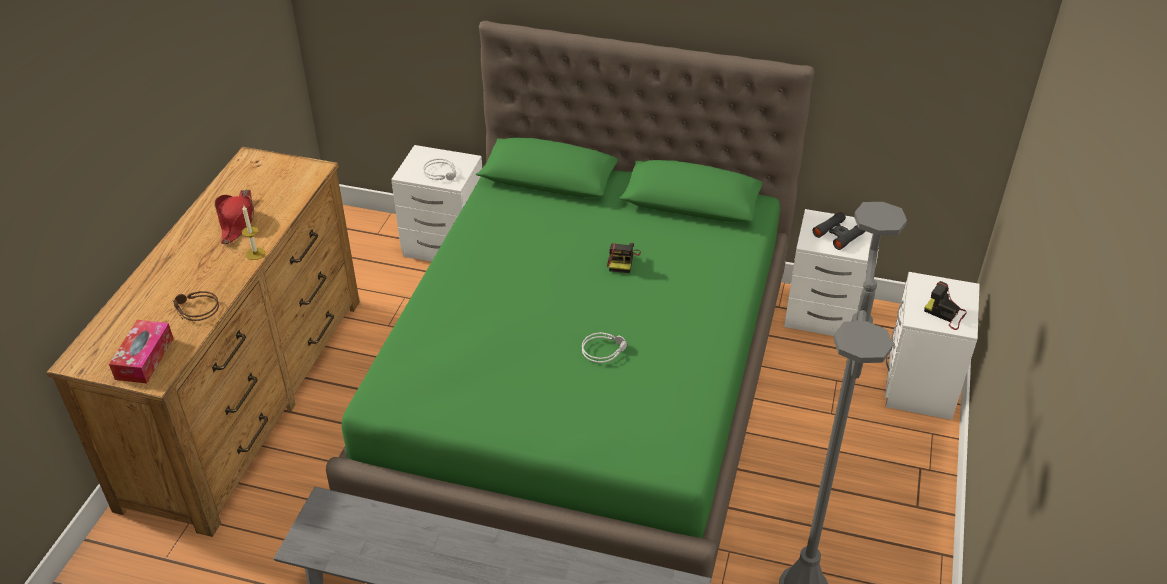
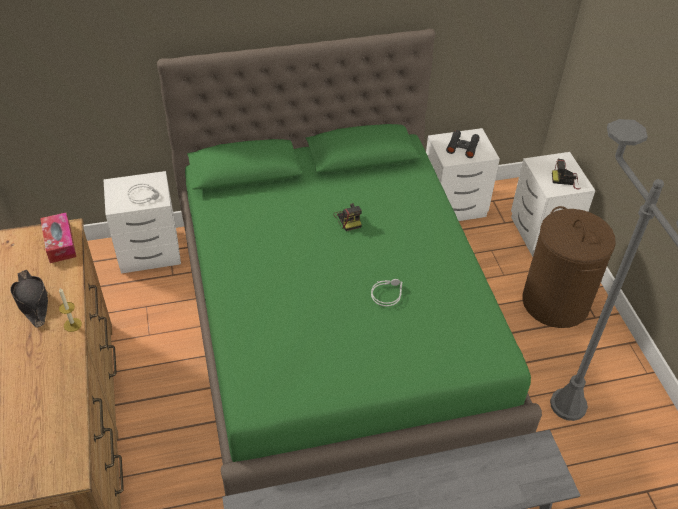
camera: 30 degrees left, 5 degrees up
(144, 358) = (46, 460): tissue box -> tissue box (60, 243)
(195, 310) = (58, 396): brown headphones -> none
(237, 221) = (32, 302): red hat -> black hat
(875, 469) = (555, 302): none -> brown laundry basket

